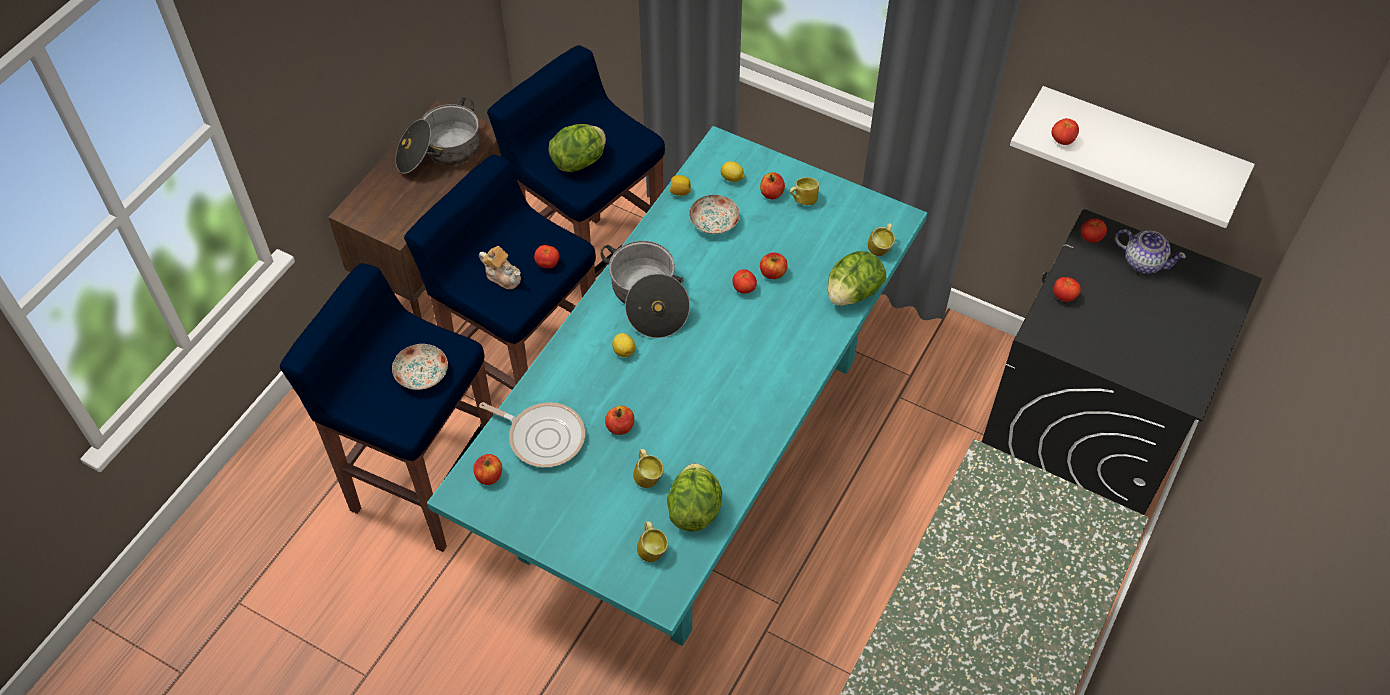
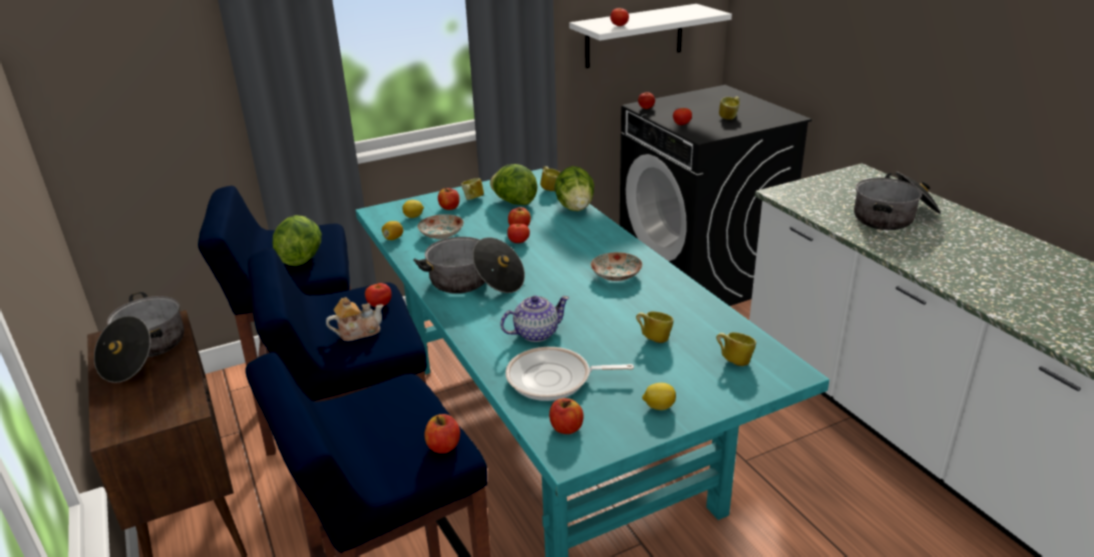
camera: 55 degrees left, 25 degrees down
(421, 374) = (403, 418): plate -> plate (616, 275)
(543, 436) = (554, 379): frying pan -> frying pan turned 150 degrees counterclockwise
(620, 427) = (588, 335): apple -> apple (444, 446)
(623, 350) = (511, 309): lemon -> lemon (658, 406)
(694, 509) = (708, 327): lettuce -> lettuce (514, 202)
(1001, 592) = (894, 217): none -> cooking pot
(1131, 333) = (730, 117): none -> mug
(1143, 261) = (680, 102): teapot -> teapot (535, 333)

